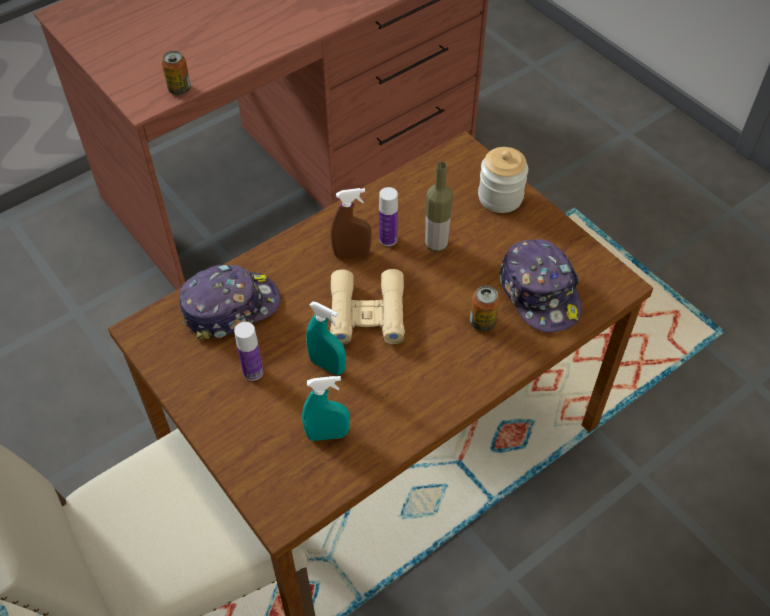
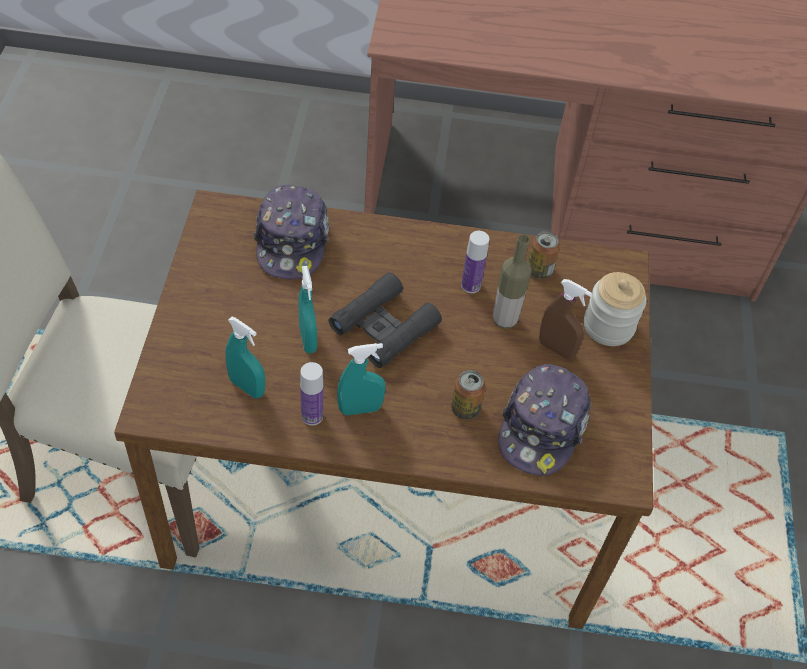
camera: 40 degrees right, 0 degrees up
(179, 89) = (432, 48): can -> can (539, 270)
(230, 307) = (292, 241): cap -> cap turned 75 degrees clockwise
(253, 372) = (251, 299): bottle -> bottle (312, 416)
(351, 253) = (428, 273): brown spray bottle -> brown spray bottle (556, 348)
(367, 313) = (384, 327): beige binoculars -> black binoculars
(419, 380) = (360, 409): none -> turquoise spray bottle

